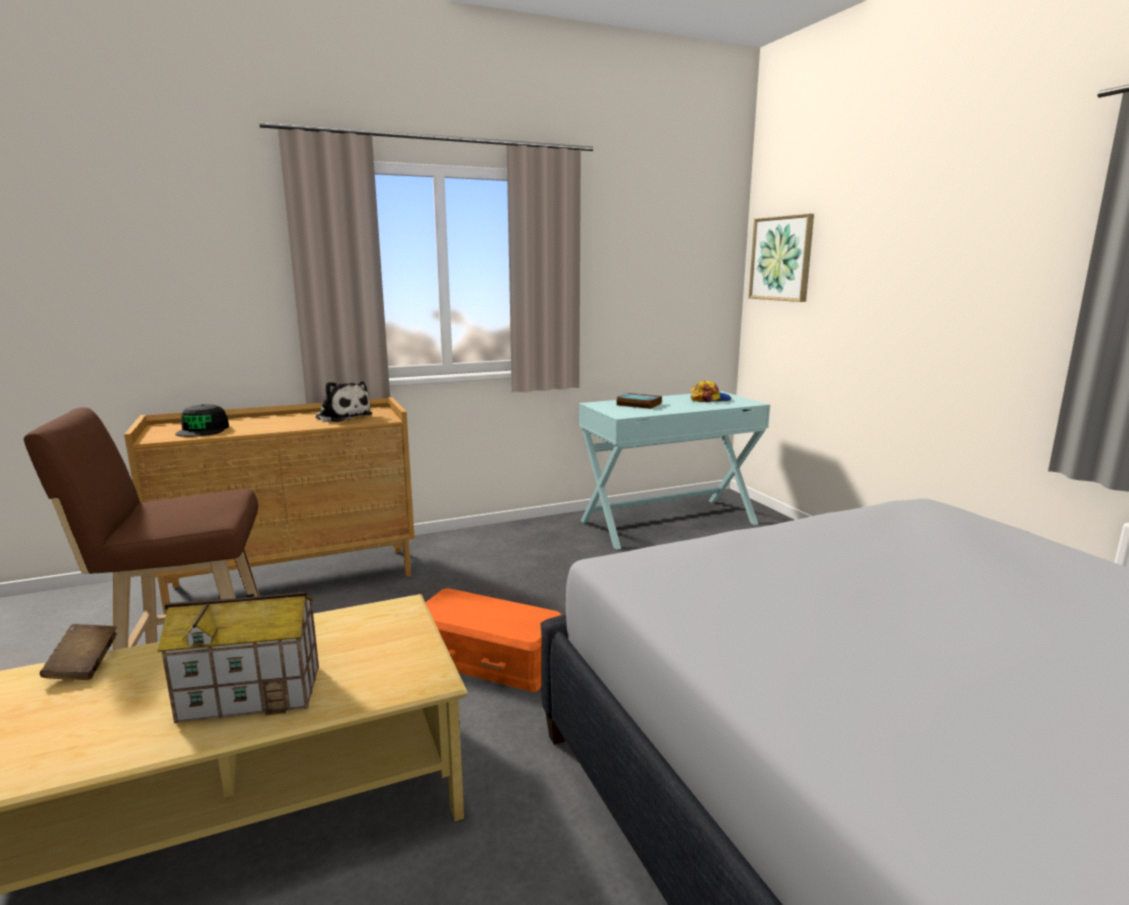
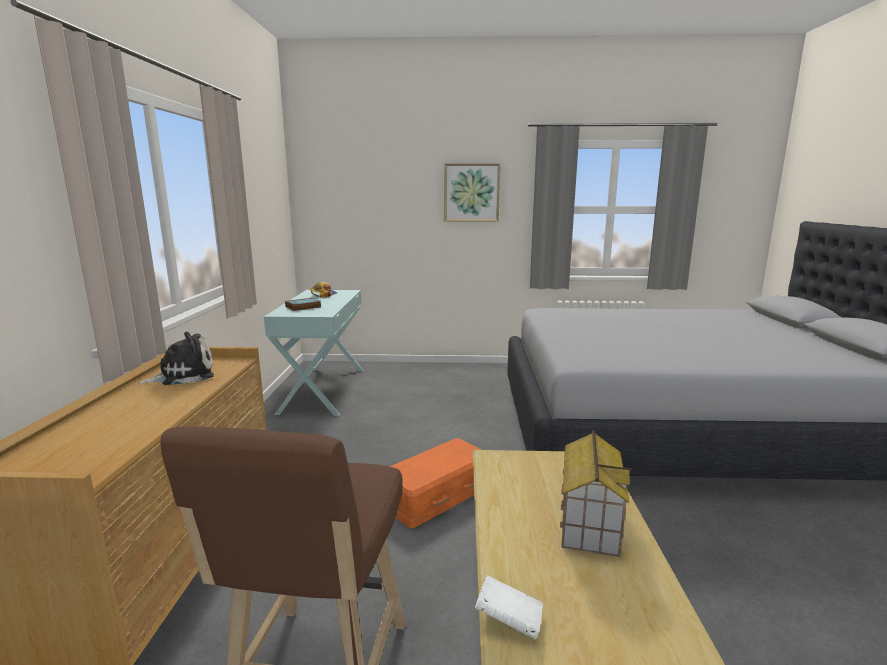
camera: 65 degrees left, 0 degrees up
(84, 666) = (508, 620): brown book -> white book
(203, 430) = (97, 443): black cap -> none
(781, 258) = (329, 193): picture -> picture (471, 192)

